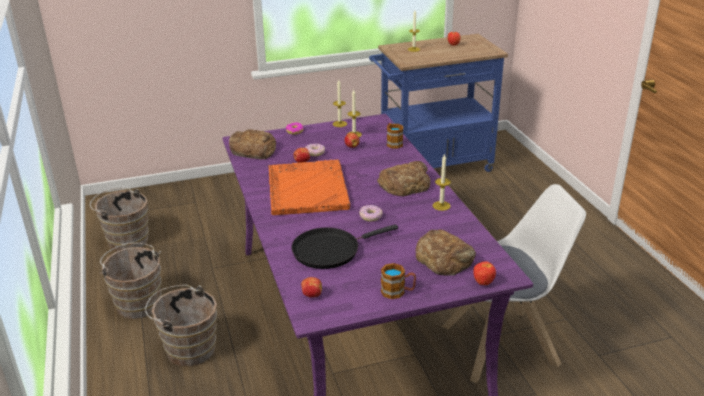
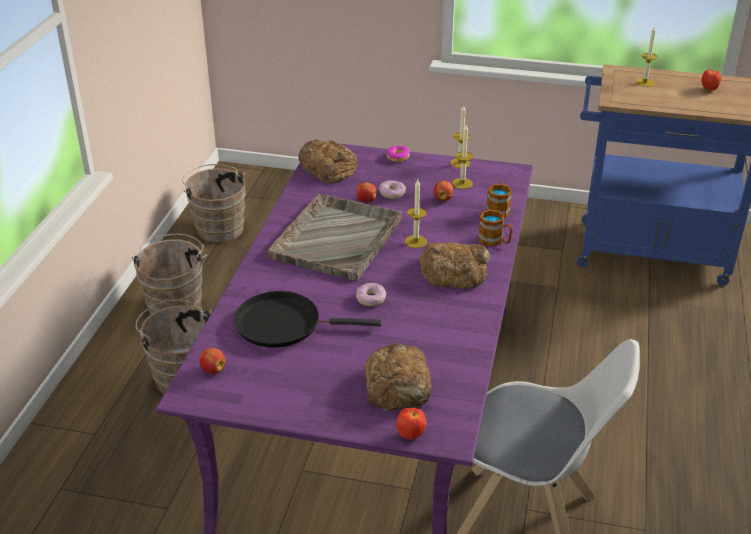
camera: 30 degrees right, 5 degrees up
(307, 188) = (337, 237): orange tray -> grey tray
(398, 292) = (304, 405): mug -> mug (495, 241)
(441, 206) = (468, 315): candle -> candle (415, 241)

